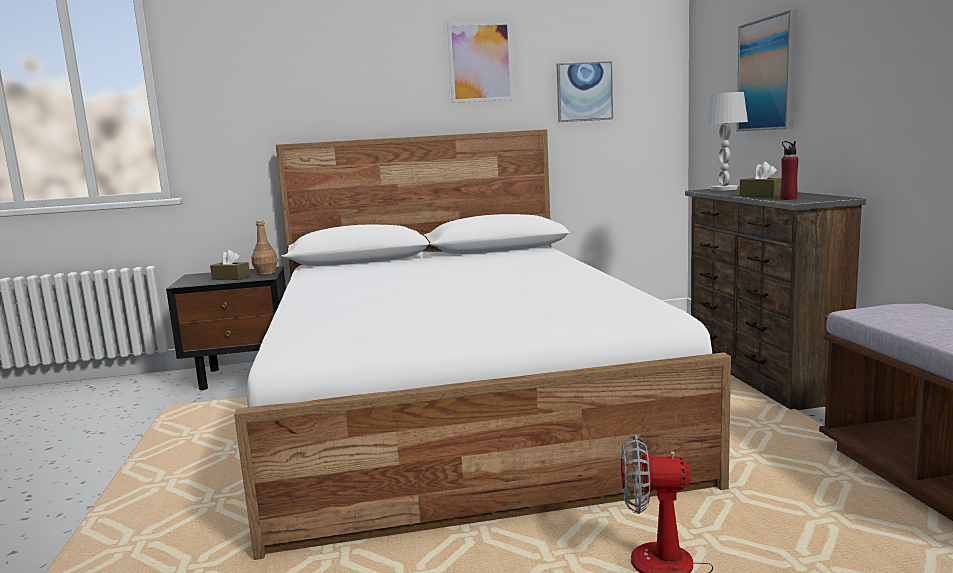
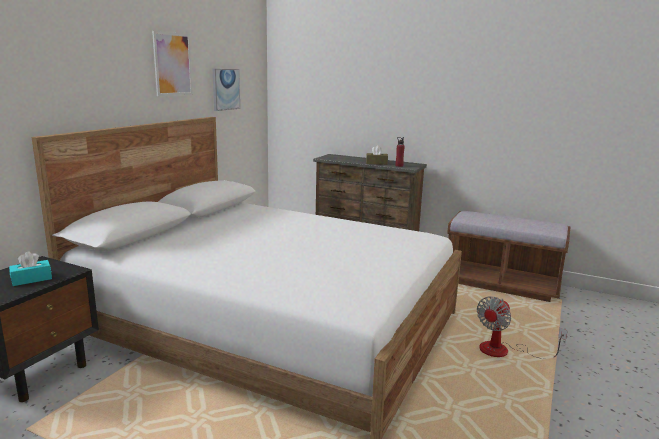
camera: 55 degrees left, 5 degrees up
(231, 278) = (31, 279): brown tissue box -> turquoise tissue box
(266, 273) = (54, 266): brown bottle -> none
(723, 189) = (331, 157): white table lamp -> none
(767, 74) = (348, 93): picture -> none

